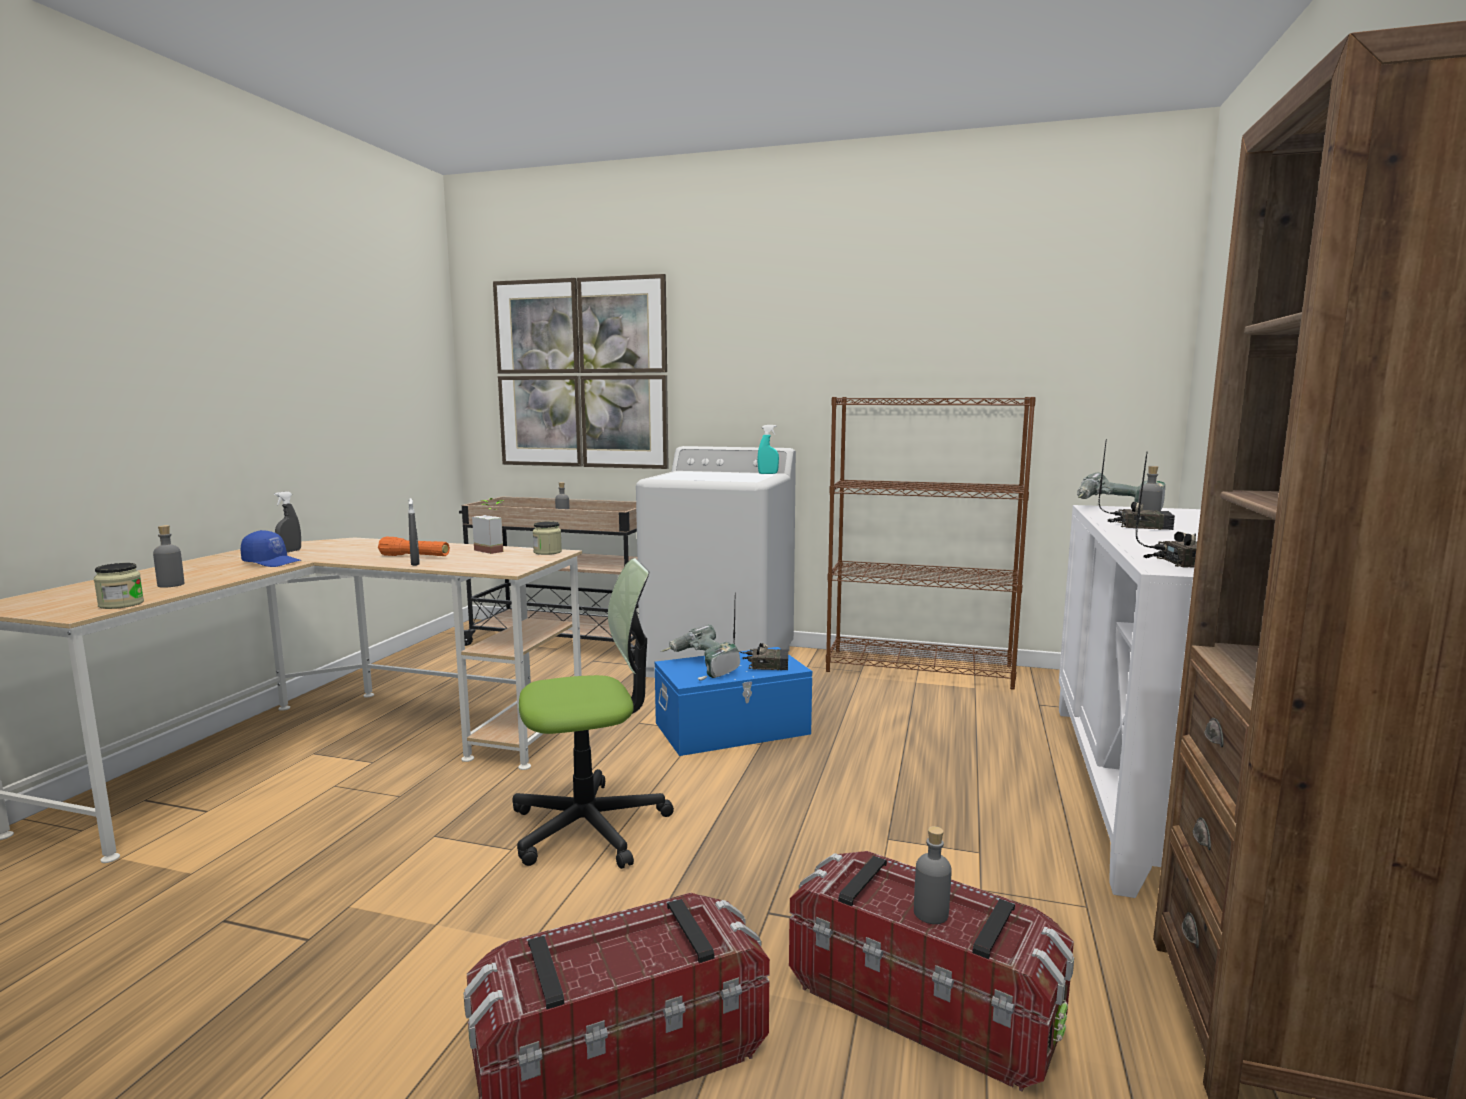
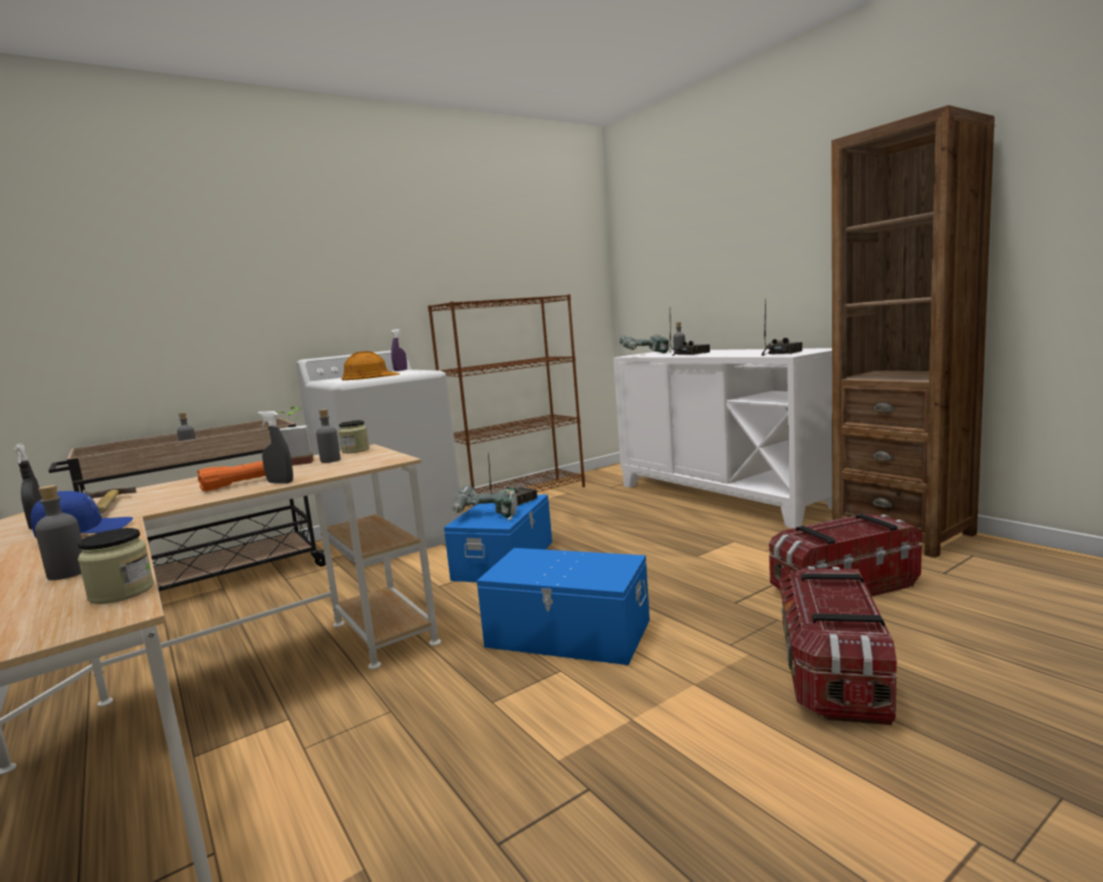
camera: 50 degrees left, 0 degrees up
(340, 548) = (103, 507): none -> hammer
(581, 374) = (160, 298): picture -> none
(589, 826) = (568, 634): office chair -> blue storage box
(703, 476) = (370, 376): none -> orange hard hat
(768, 473) = (400, 370): turquoise spray bottle -> purple spray bottle
(931, 913) = (850, 532): grey bottle -> grey bottle (330, 460)

